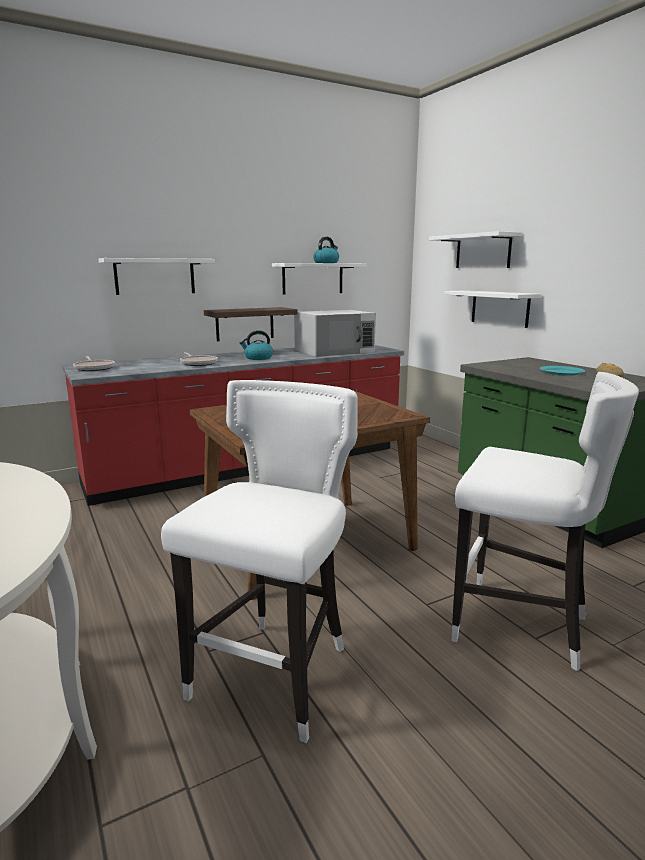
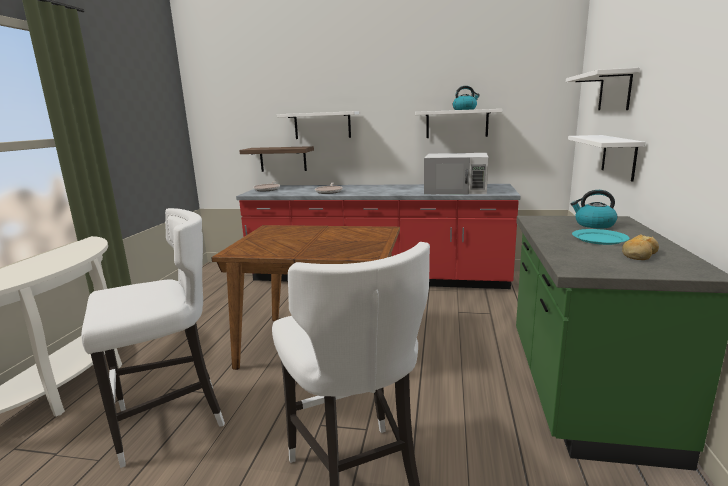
camera: 40 degrees right, 0 degrees up
(245, 324) = (391, 162): shelf -> shelf (283, 159)
(258, 358) = (378, 191): kettle -> kettle (593, 224)

